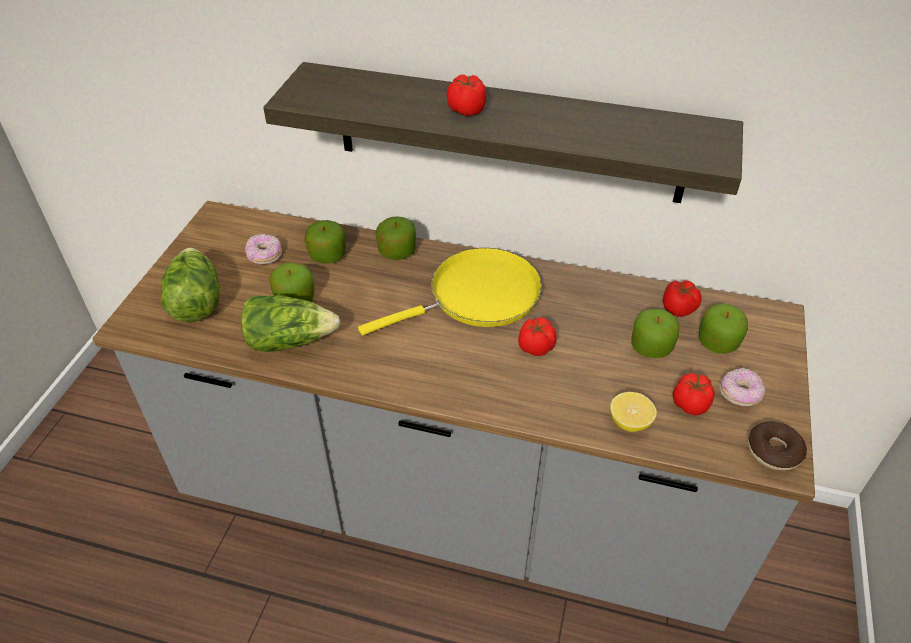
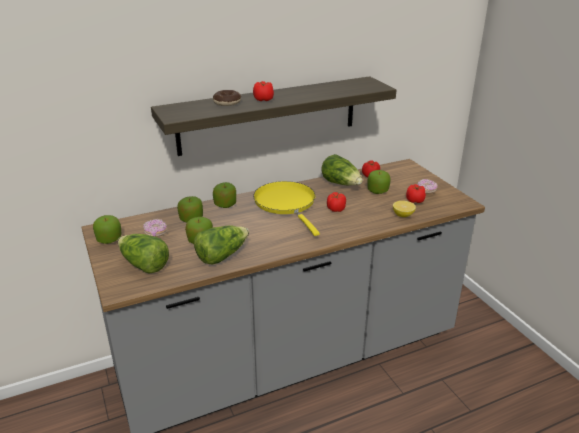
camera: 40 degrees left, 15 degrees down
(477, 296) = (286, 204): yellow frying pan -> yellow frying pan turned 45 degrees counterclockwise
(608, 300) = (341, 184): none -> lettuce
(718, 342) = (398, 180): apple -> apple (109, 239)
(773, 451) = (458, 201): donut -> donut (227, 102)

